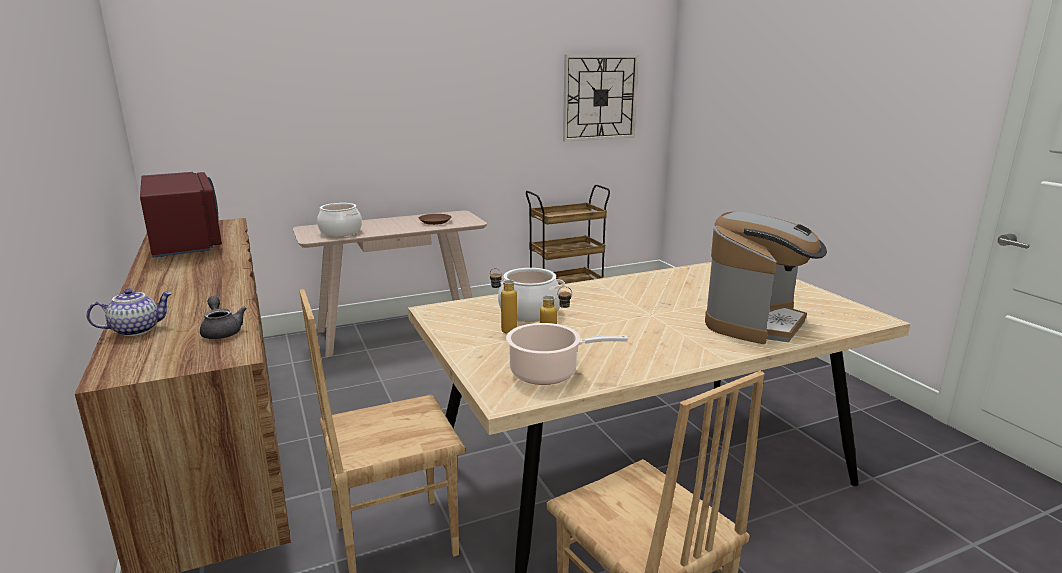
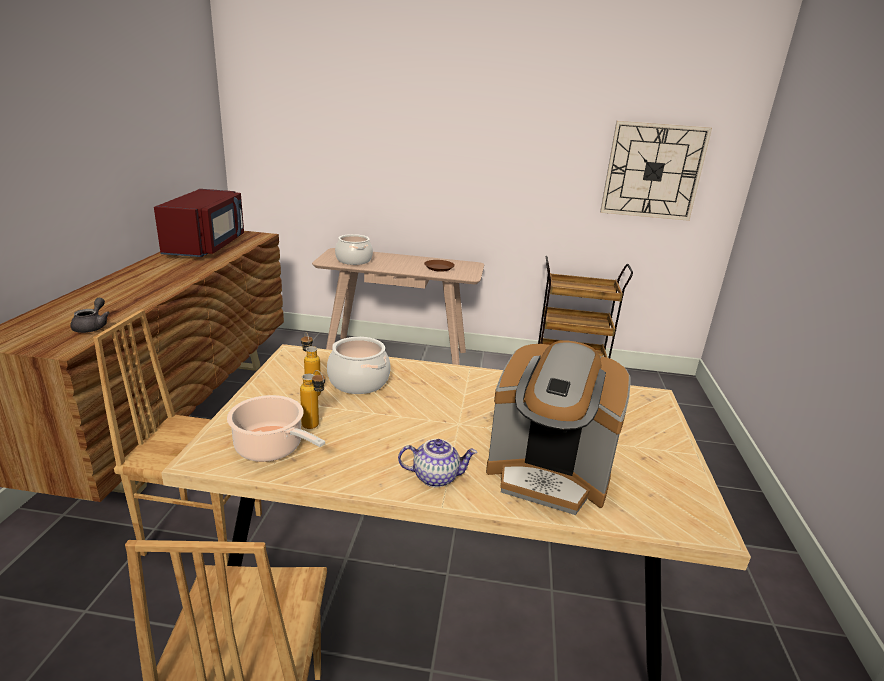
camera: 30 degrees right, 5 degrees up
(136, 330) = (58, 309): teapot -> teapot (436, 477)
(755, 323) = (548, 475): coffee machine -> coffee machine turned 45 degrees clockwise

